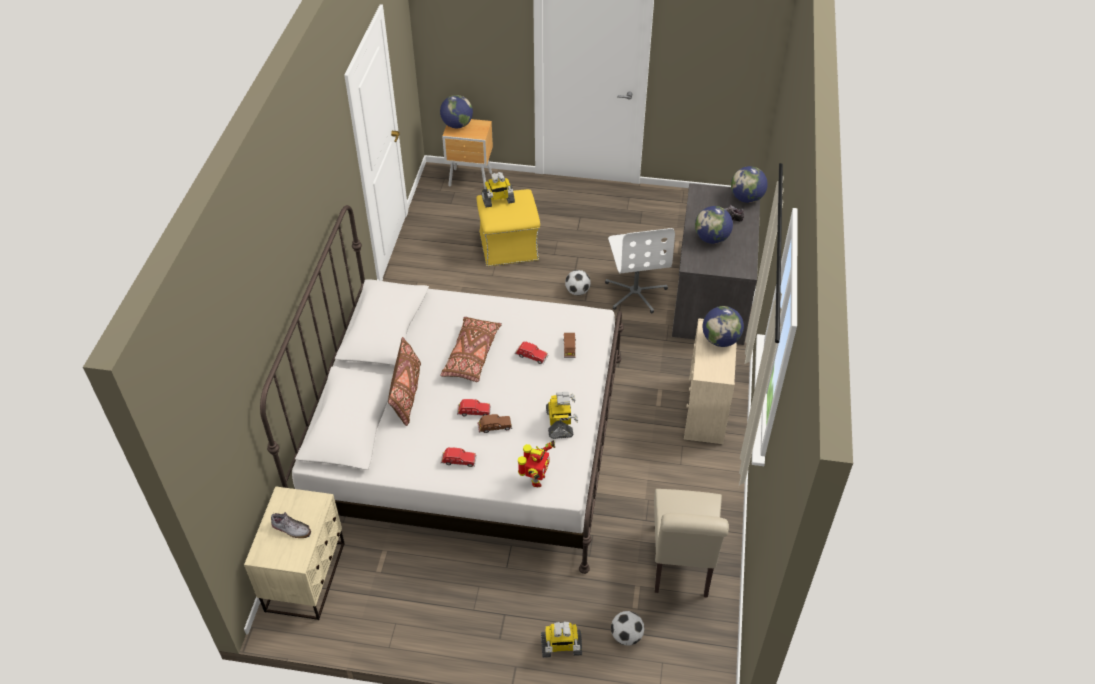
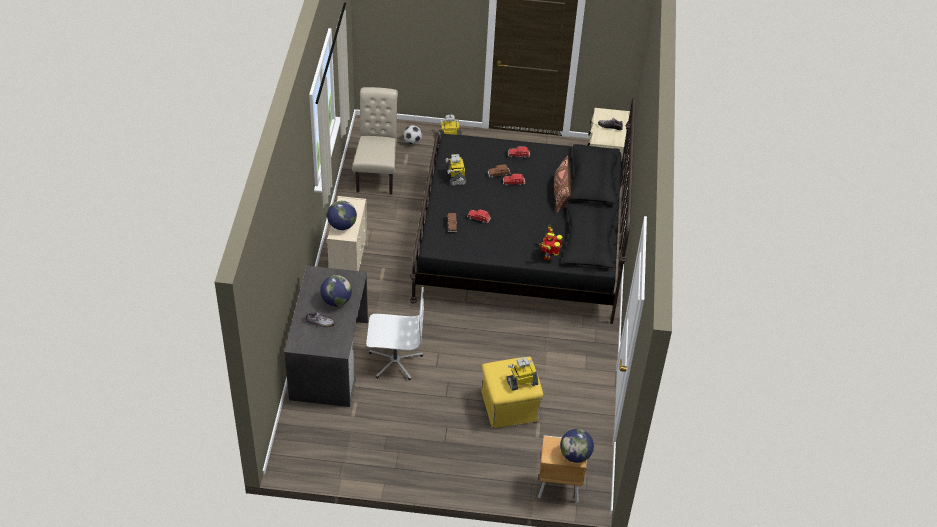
camera: 175 degrees right, 0 degrees up
(467, 439) = (520, 243): white bed -> black bed
(471, 355) = (521, 219): brown pillow -> none
(536, 480) = (469, 146): toy robot -> toy robot (548, 256)
(577, 291) = (445, 361): football -> none
(635, 292) = (395, 360): white office chair -> white office chair turned 105 degrees clockwise
(746, 198) = (298, 342): globe -> none

